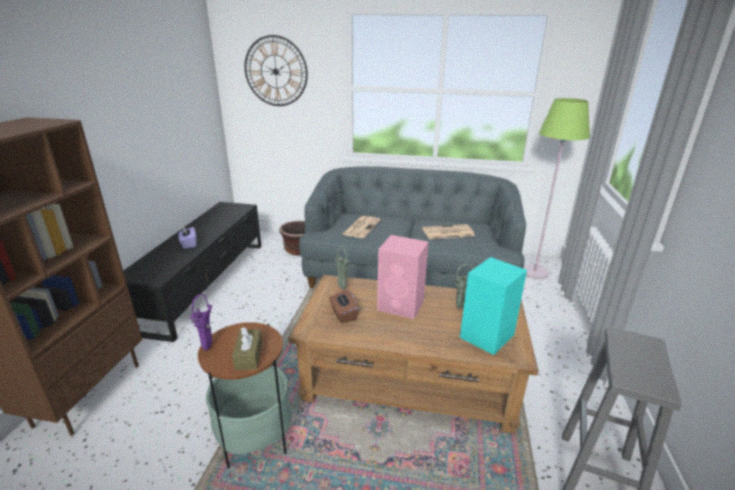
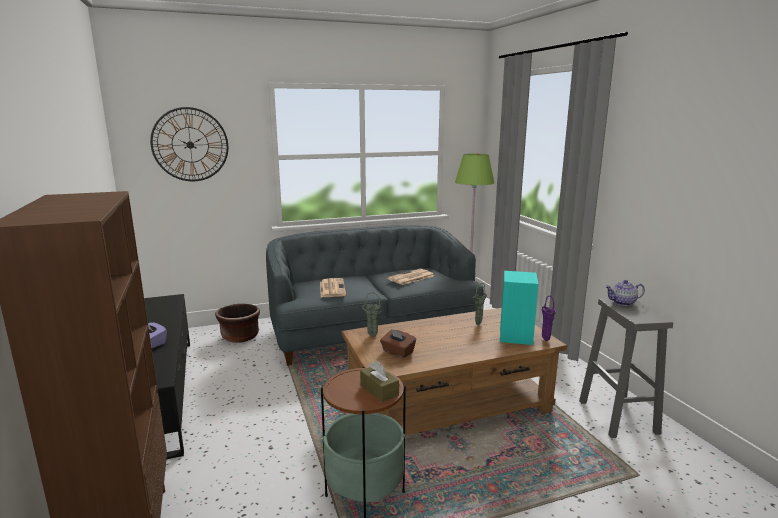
camera: 30 degrees left, 10 degrees down
(209, 347) = (335, 396): purple vase -> purple vase (544, 339)
(402, 305) = (435, 334): pink speaker -> none
(635, 344) = (622, 302): none -> teapot

